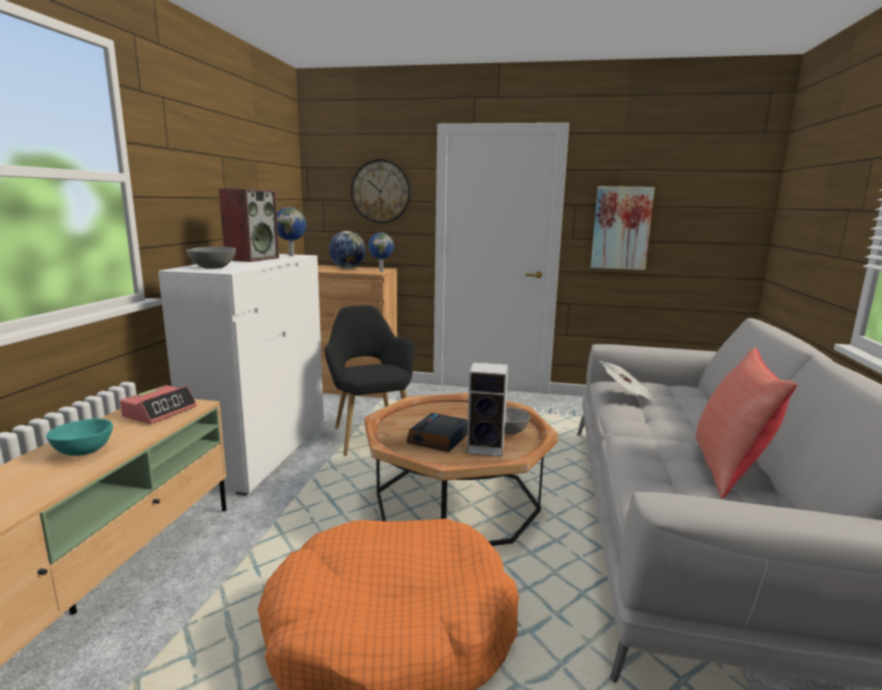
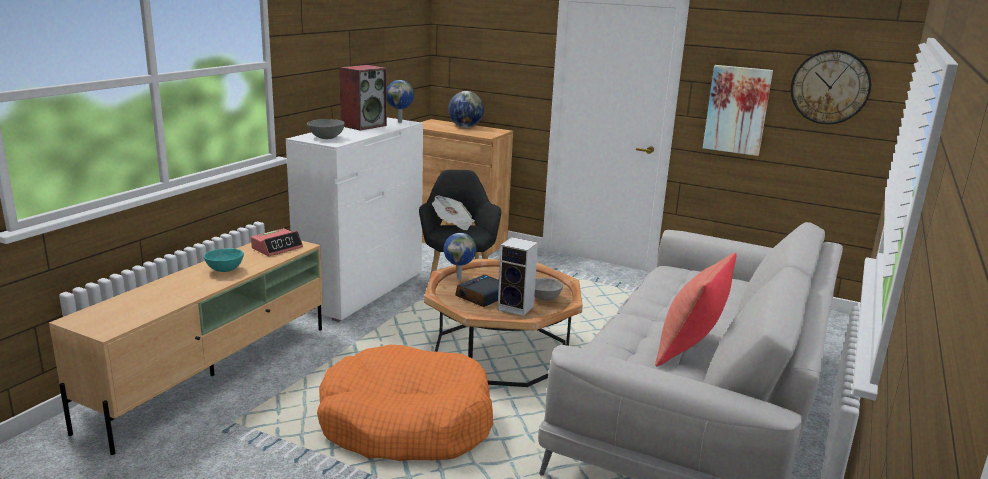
camera: 15 degrees right, 5 degrees up
(381, 191) = (503, 53): wall clock -> wall clock (830, 87)
(381, 271) = (494, 133): globe -> globe (459, 278)
(626, 395) = (670, 281): newspaper -> newspaper (453, 224)

